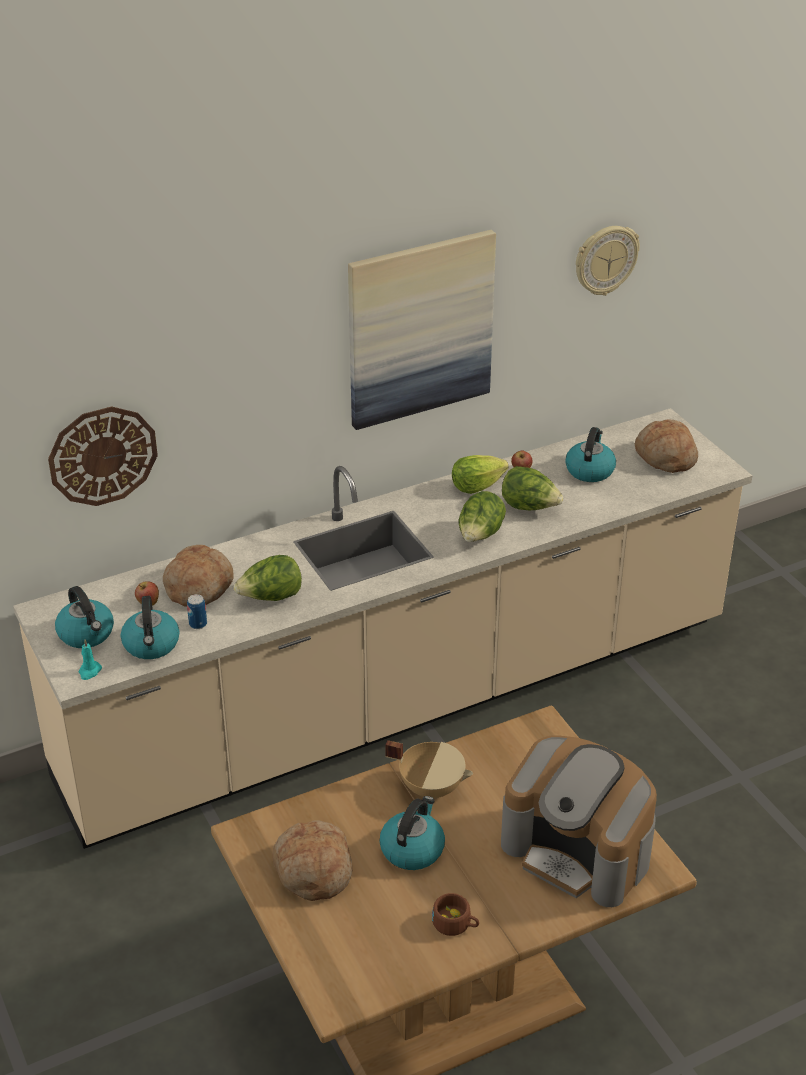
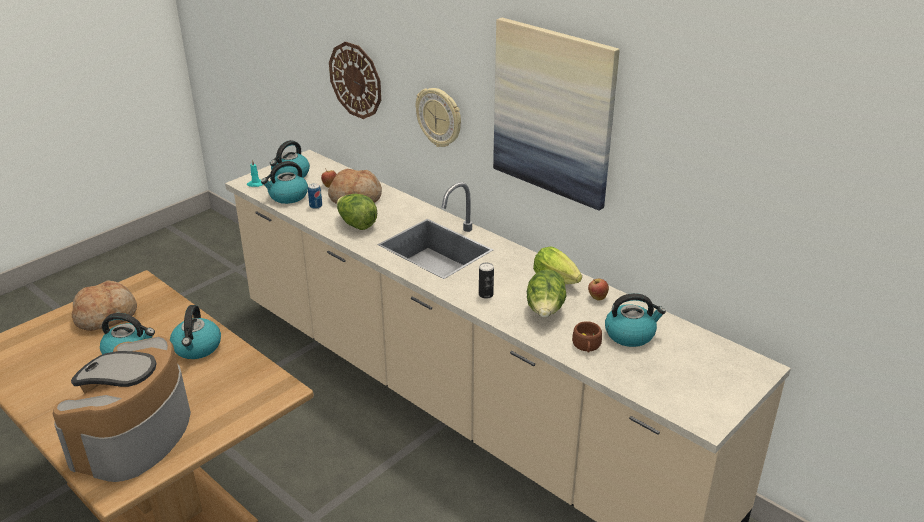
camera: 70 degrees right, 5 degrees down
(431, 787) = (197, 348): beige cooking pot -> kettle
(455, 924) = (52, 387): brown cup -> brown cup (586, 346)
(480, 536) = (486, 294): lettuce -> can
(605, 260) = (736, 149): wall clock -> wall clock (439, 117)
(665, 457) = (695, 377): bread -> none

